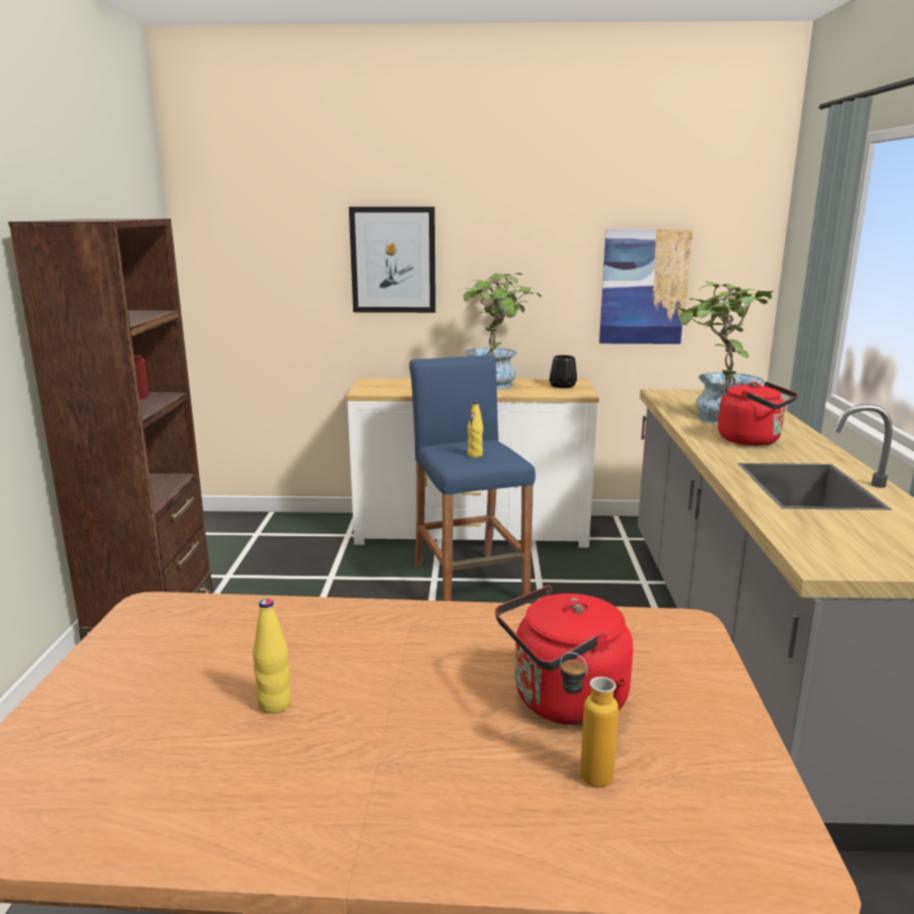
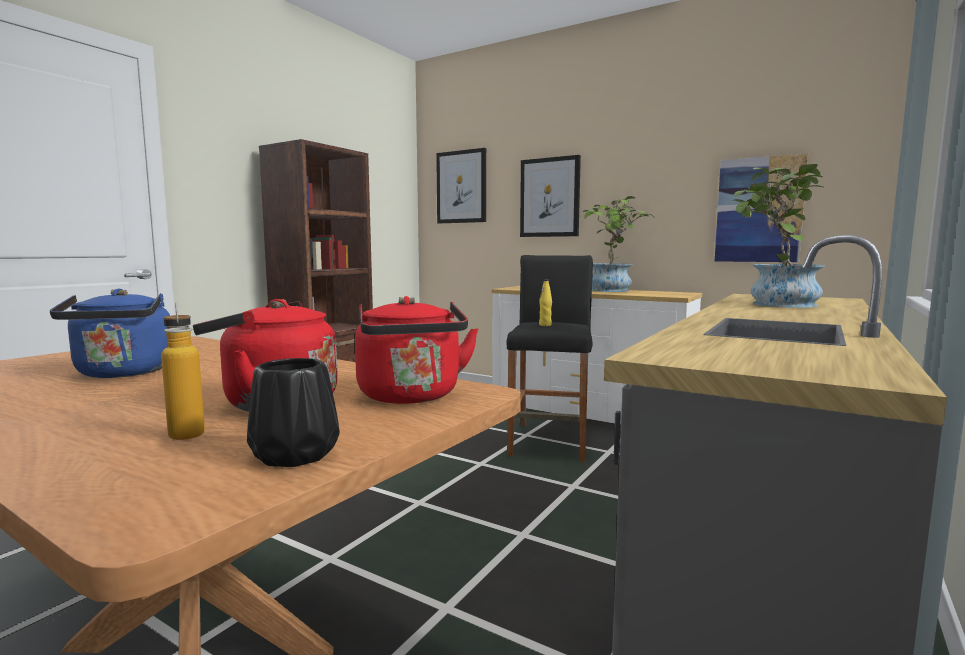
camera: 30 degrees right, 10 degrees down
(251, 237) = (461, 187): none -> picture
(274, 704) = (125, 373): yellow bottle -> blue kettle
(469, 582) = (550, 442): blue stool -> black stool
(562, 386) = (669, 293): black vase -> black vase (292, 455)
(753, 441) = (778, 312): red kettle -> red kettle (411, 397)

